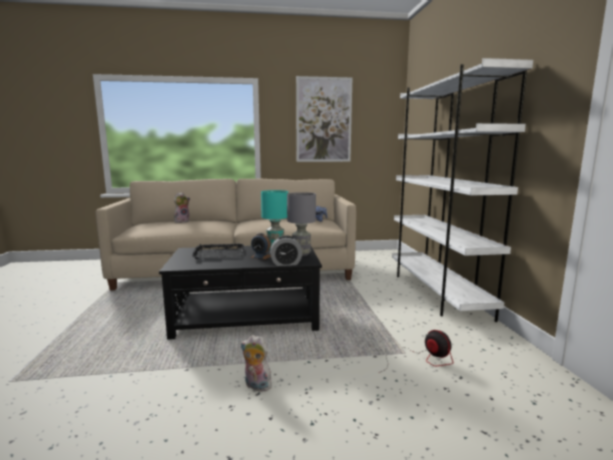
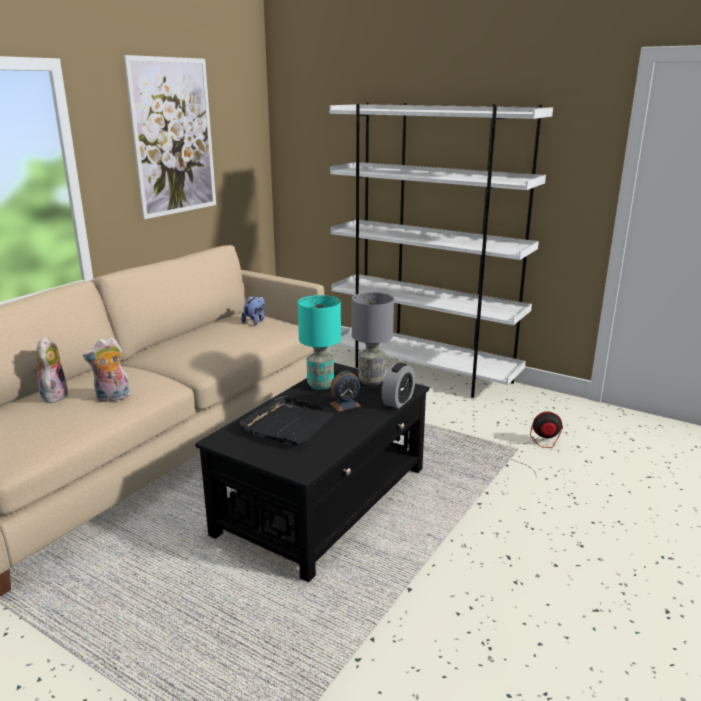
camera: 50 degrees left, 10 degrees up
(256, 386) = (493, 552): plush toy -> plush toy (112, 398)

